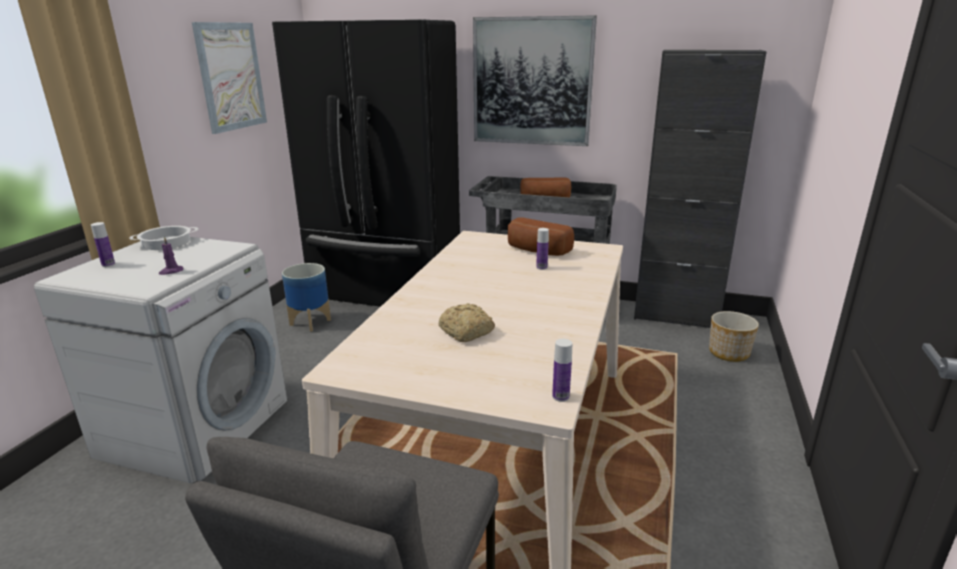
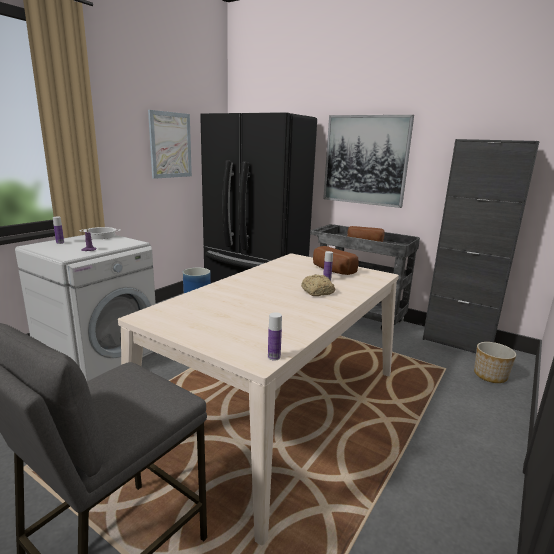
camera: 15 degrees right, 5 degrees down
(466, 332) = (242, 309): bread -> bread (317, 292)

